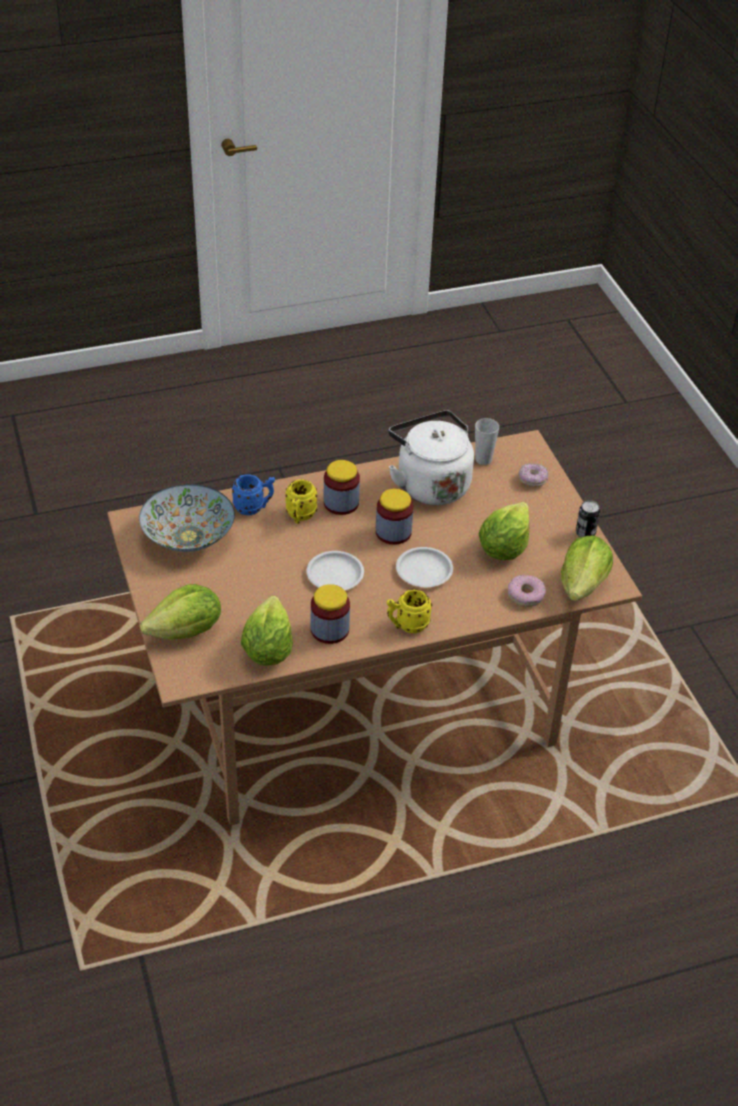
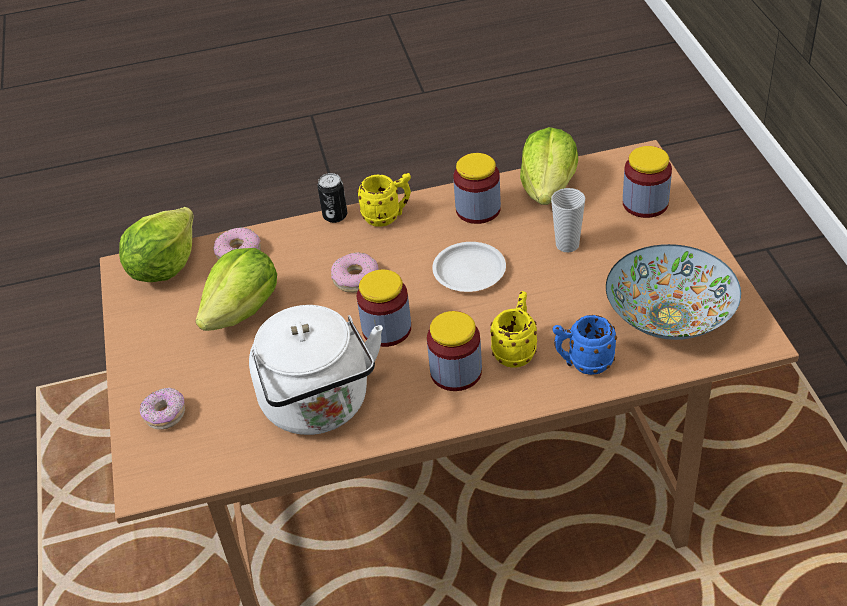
camera: 170 degrees left, 0 degrees up
(187, 631) = (645, 203): lettuce -> jar
(424, 571) = (355, 278): white plate -> donut
(483, 459) = (226, 452): cup -> cup (567, 245)
(585, 533) = (128, 333): can -> can (335, 216)

